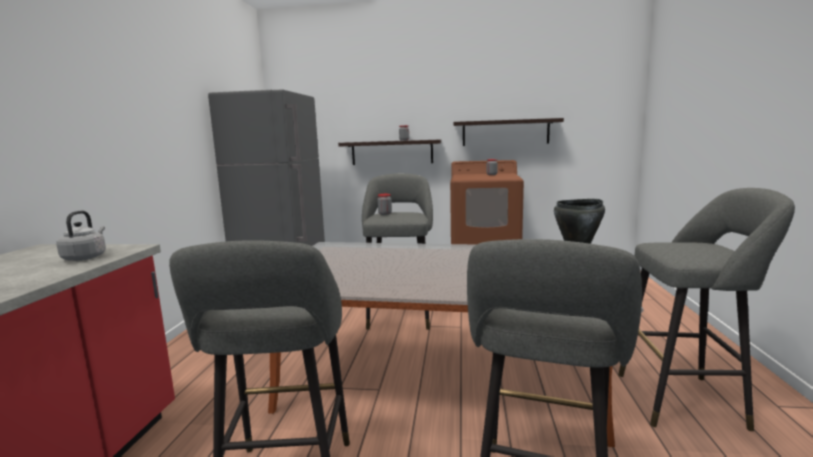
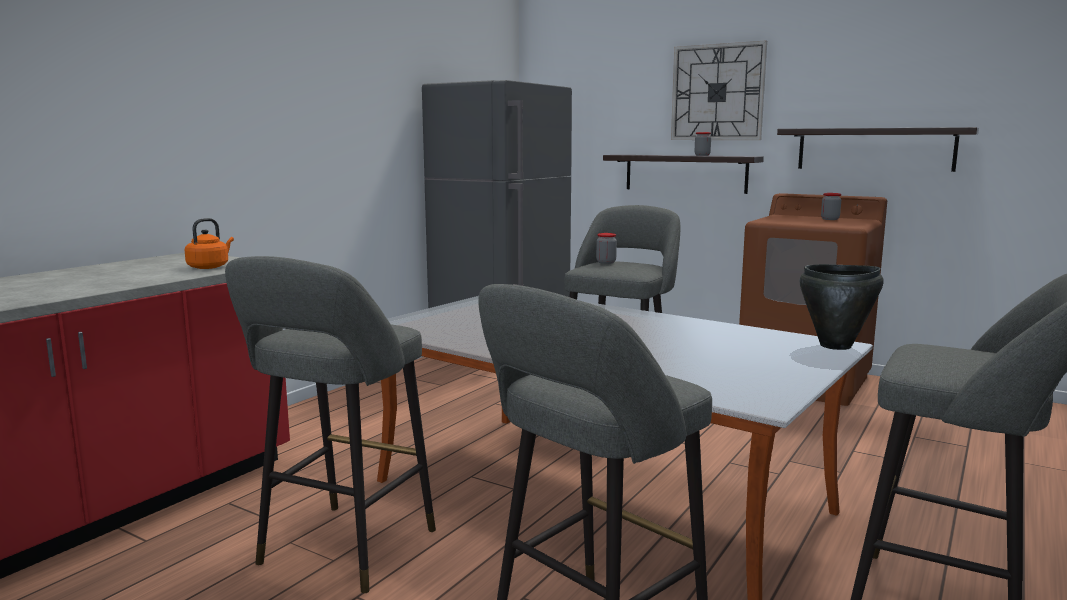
camera: 25 degrees right, 0 degrees up
(86, 257) = (210, 267): grey kettle -> orange kettle
(409, 100) = (717, 92): none -> wall clock

